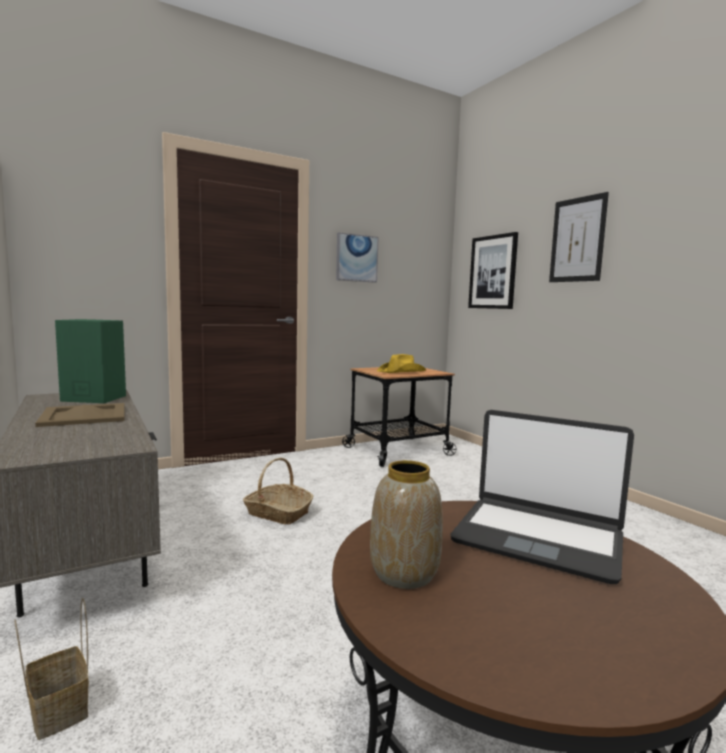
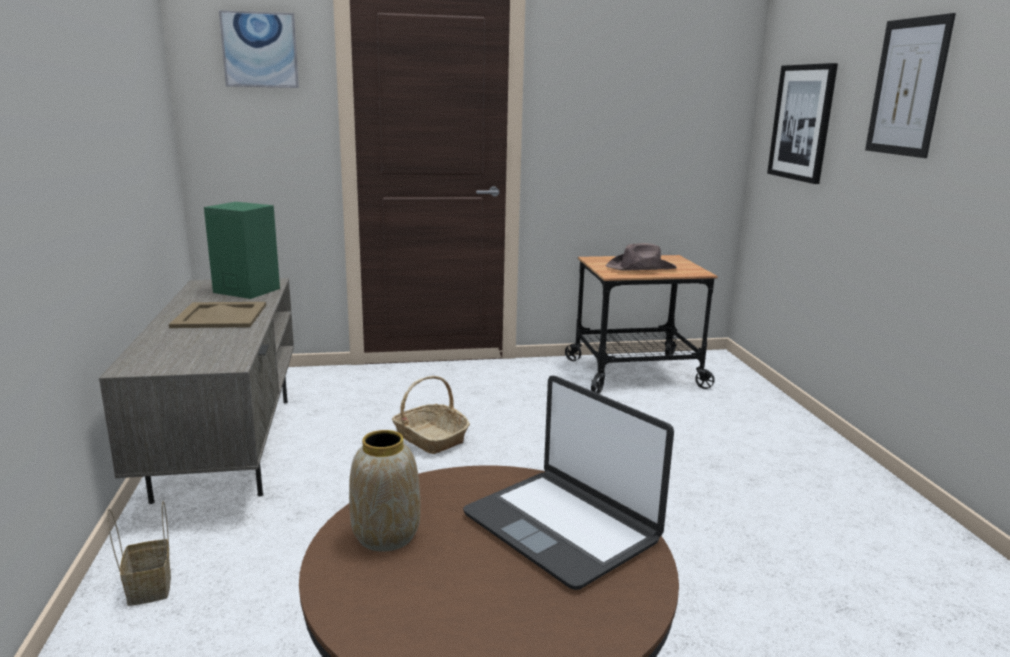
camera: 20 degrees right, 10 degrees up
(356, 258) = (595, 102): picture -> picture (260, 50)
(402, 372) = (641, 268): yellow hat -> brown hat

